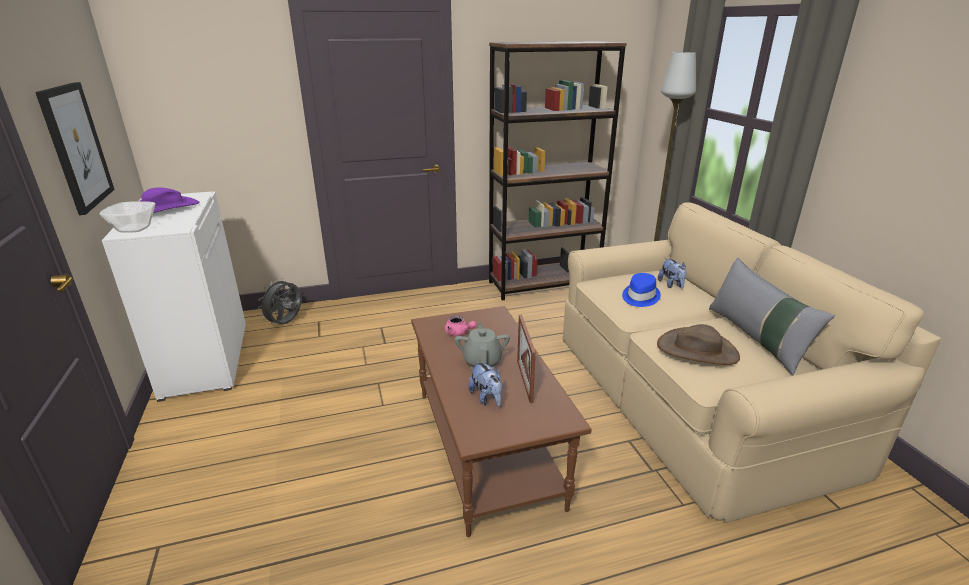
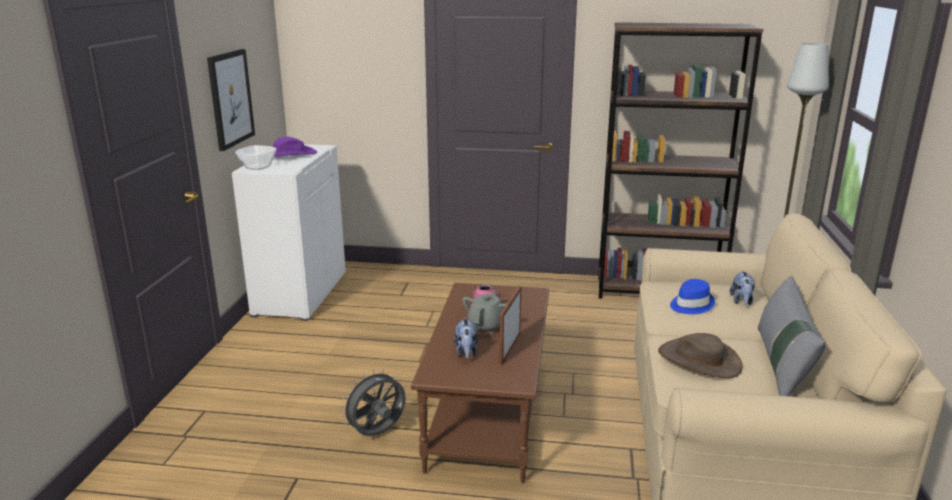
camera: 25 degrees right, 5 degrees down
(286, 323) = (379, 279): grey fan -> grey fan (377, 434)

